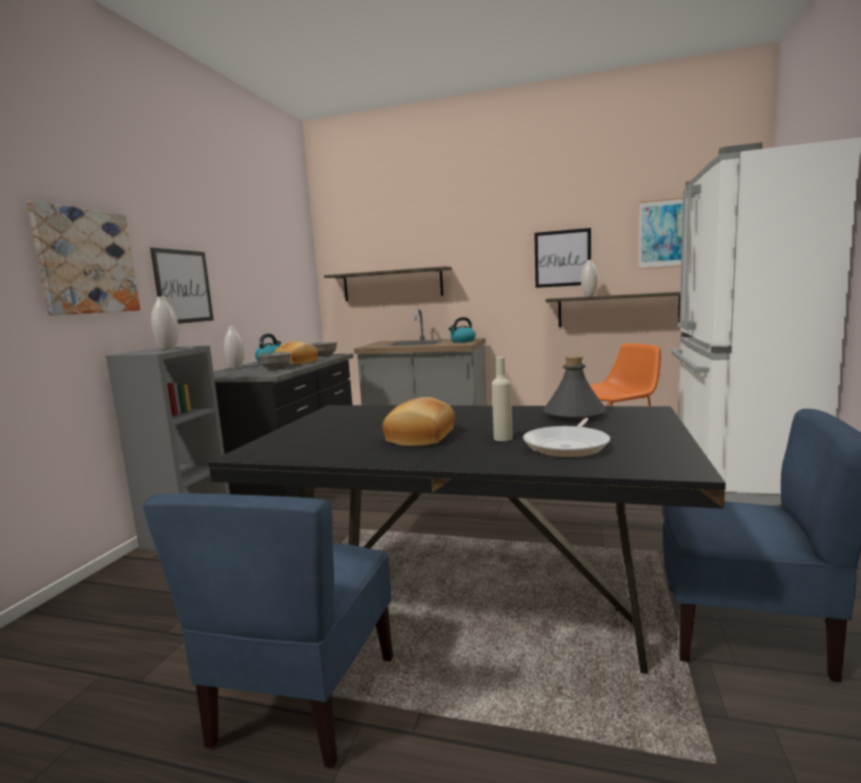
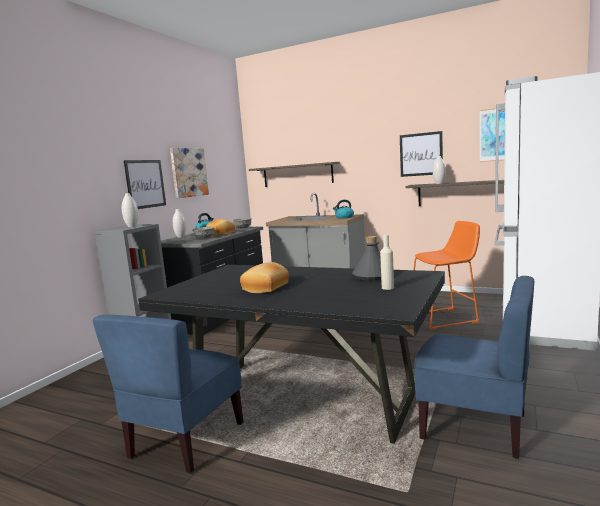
camera: 10 degrees right, 0 degrees up
(86, 261) = (83, 173): picture -> picture (188, 172)
(503, 438) = (313, 290): beige bottle -> beige bottle (387, 288)
(568, 446) = (347, 296): frying pan -> none

